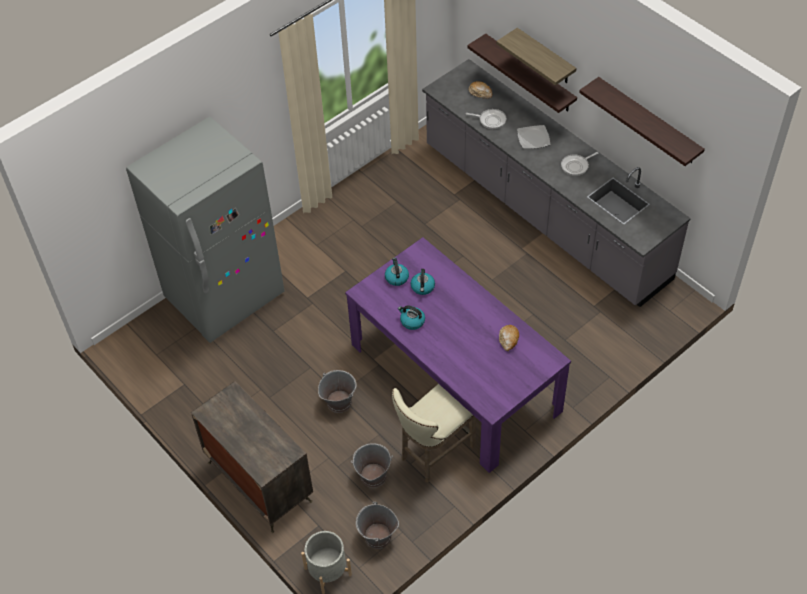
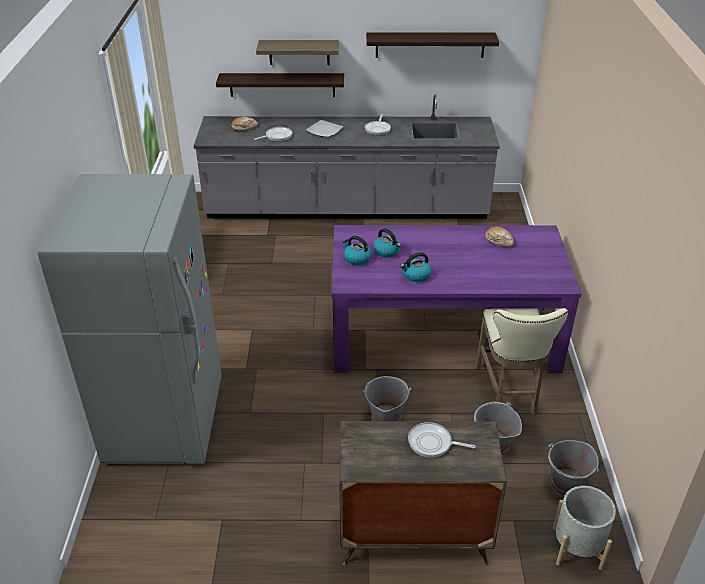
camera: 50 degrees left, 15 degrees down
(258, 434) = (432, 443): none -> frying pan

